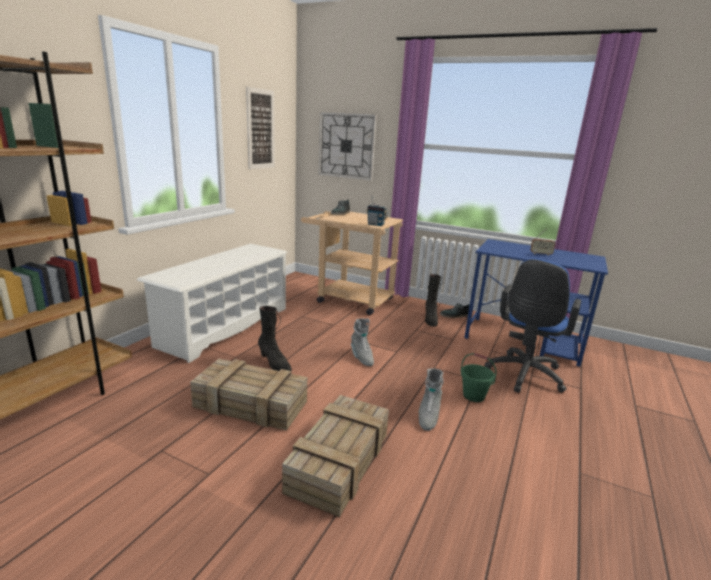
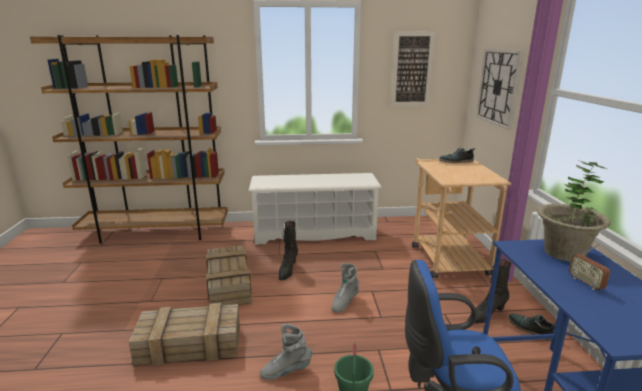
camera: 60 degrees right, 0 degrees up
(376, 225) = (449, 180): radio -> none
(504, 246) = (564, 253): none -> potted plant

